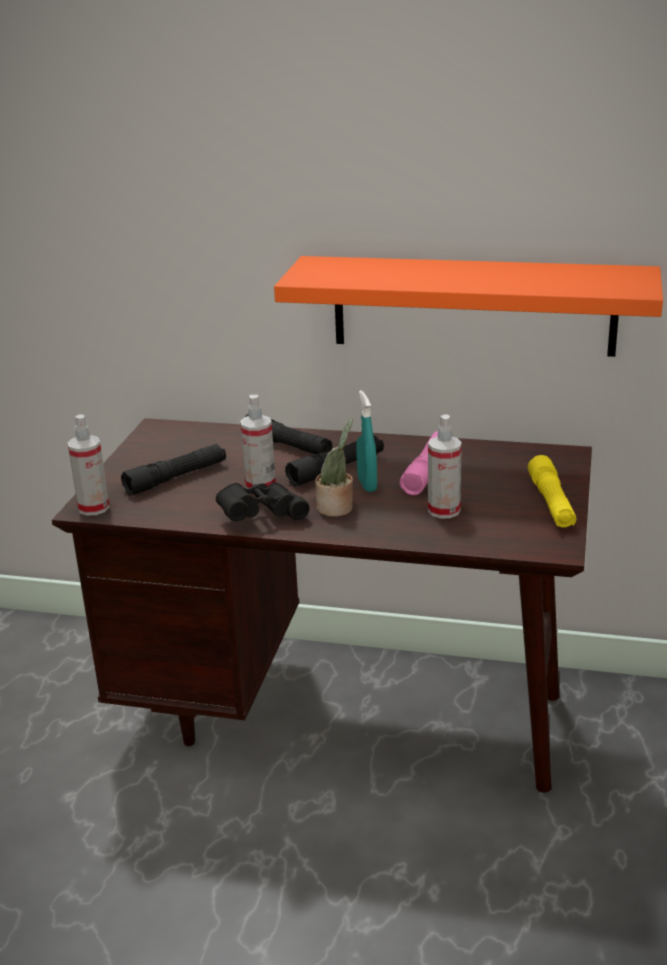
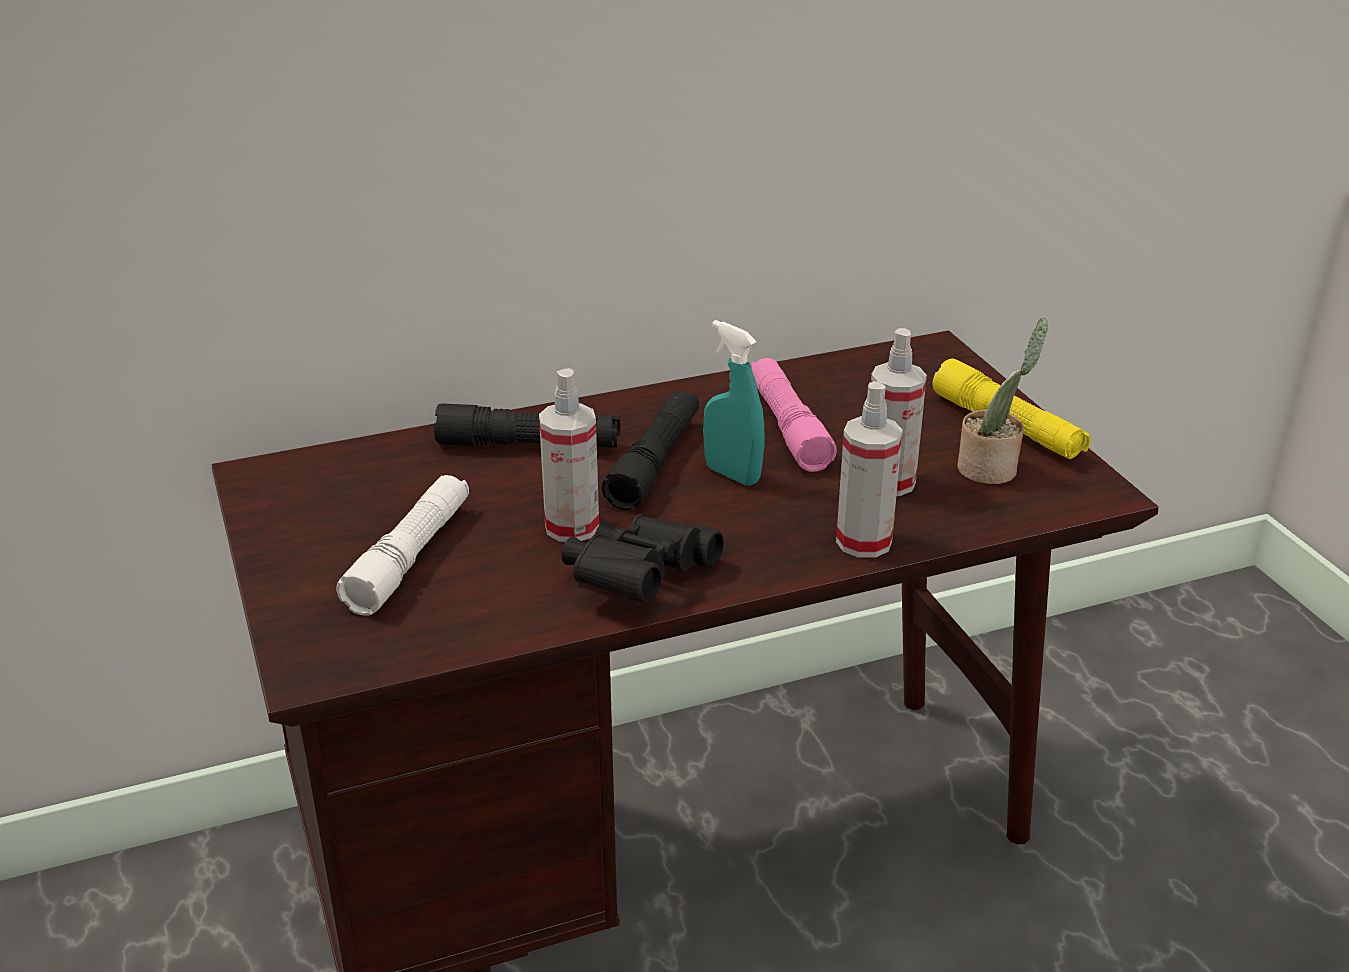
camera: 35 degrees left, 5 degrees up
(93, 508) = (325, 661): spray bottle -> spray bottle (864, 542)
(176, 478) = (410, 557): black flashlight -> white flashlight
(337, 508) = (738, 527): potted plant -> potted plant (991, 469)
(473, 305) = (780, 146): orange shelf -> none

